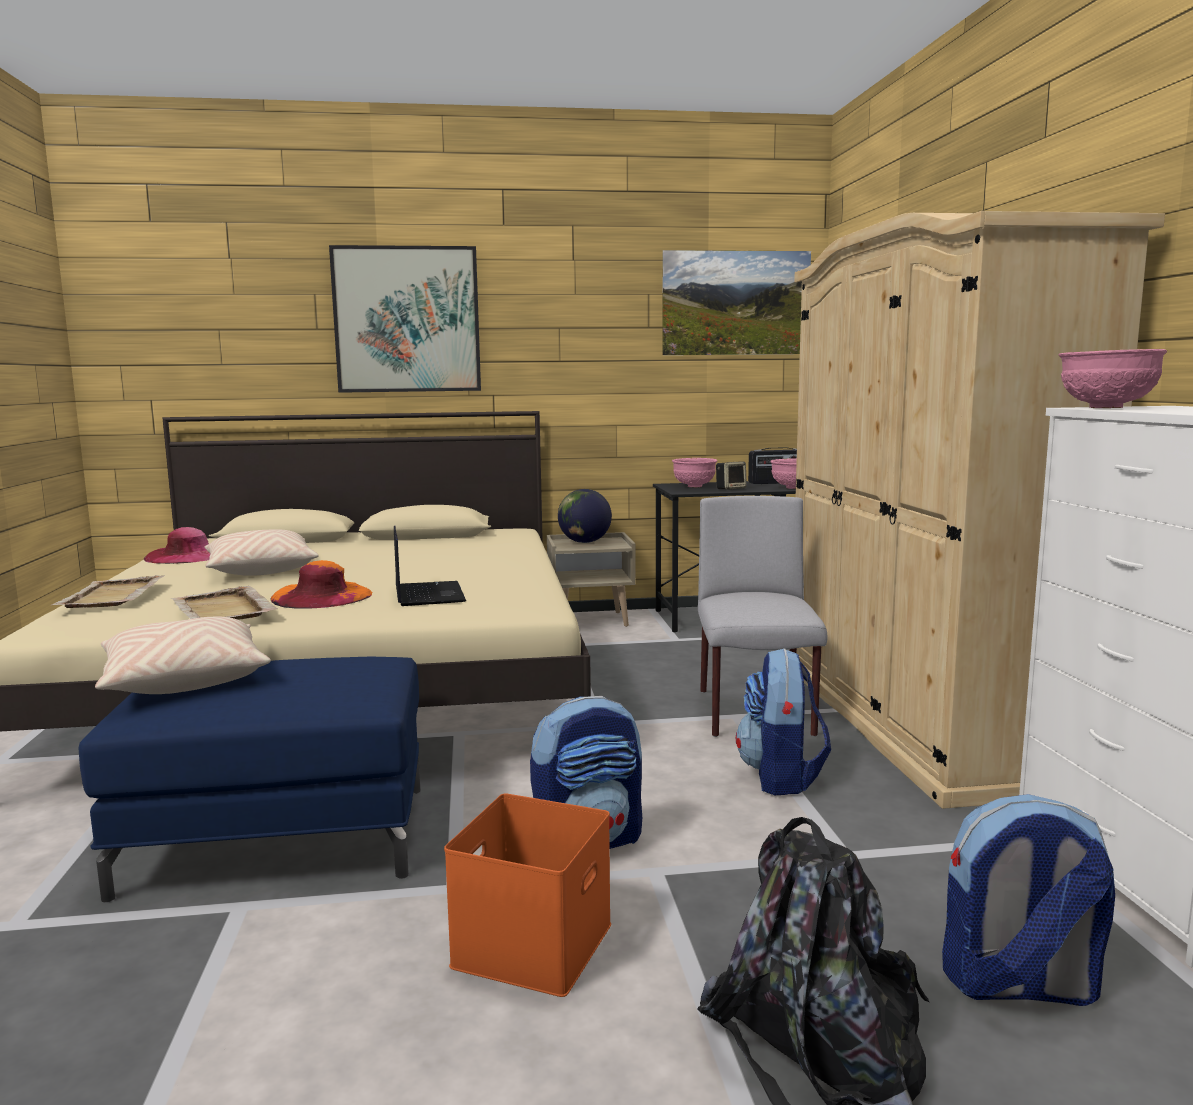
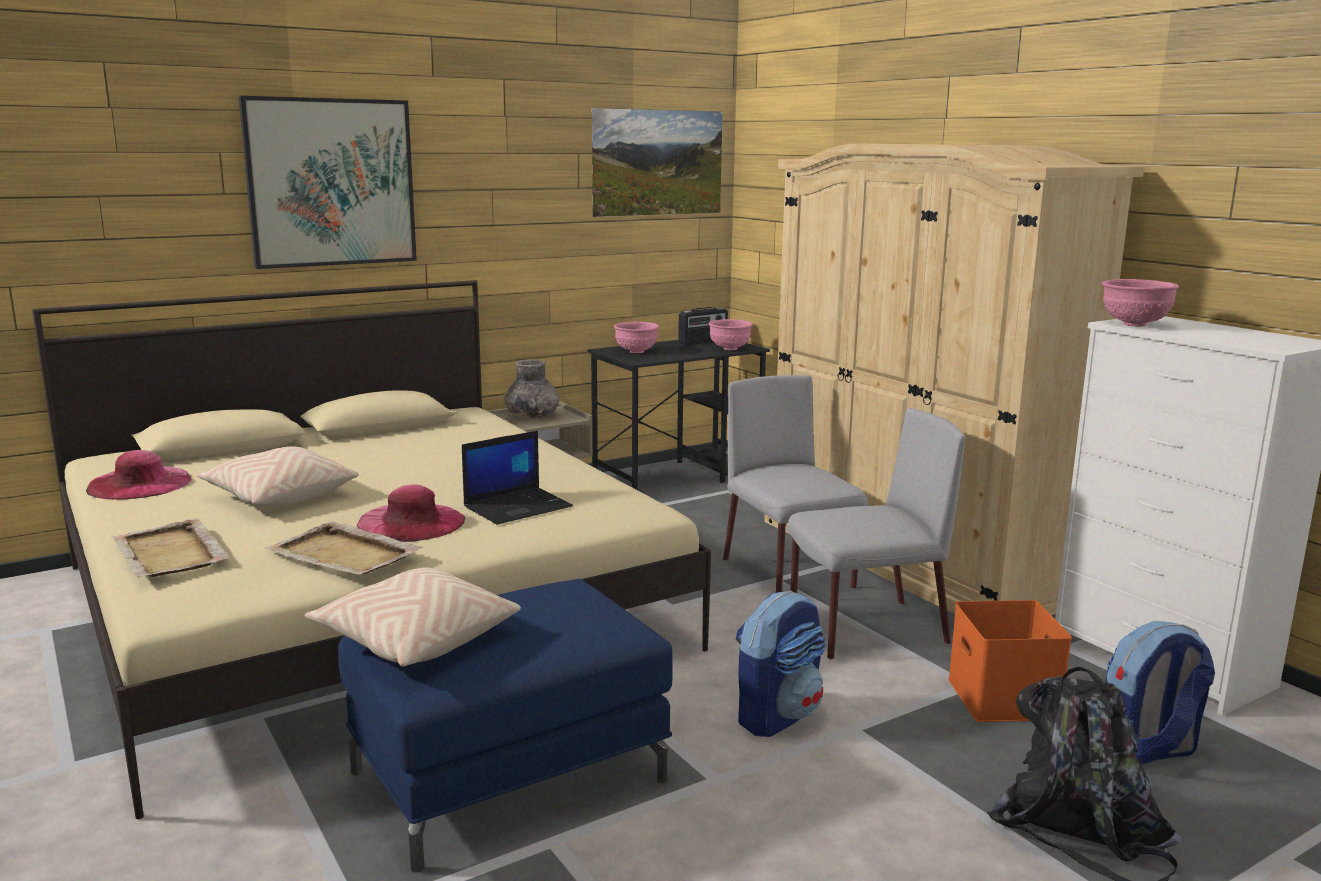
camera: 25 degrees left, 5 degrees up
(321, 596) = (411, 522): orange hat -> pink hat
(427, 594) = (518, 506): laptop -> laptop turned 90 degrees clockwise
(534, 947) = (830, 809): orange storage box -> orange storage box (1005, 699)
(584, 542) = (531, 416): globe -> grey vase
(731, 488) = (676, 353): speaker -> none
(781, 777) = (865, 630): backpack -> grey chair

